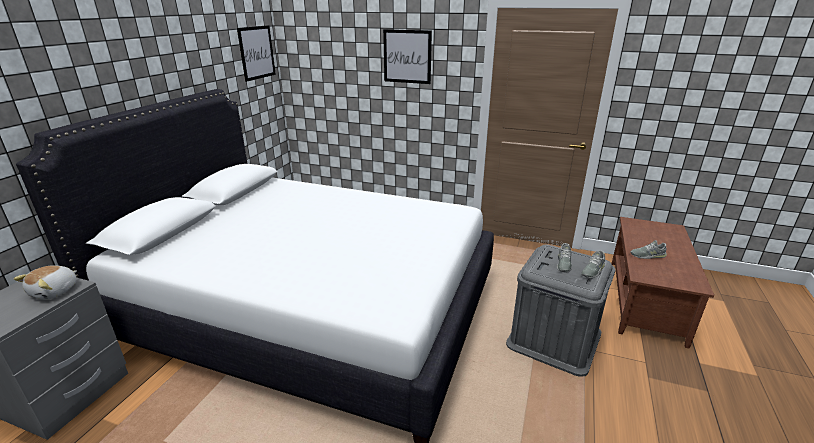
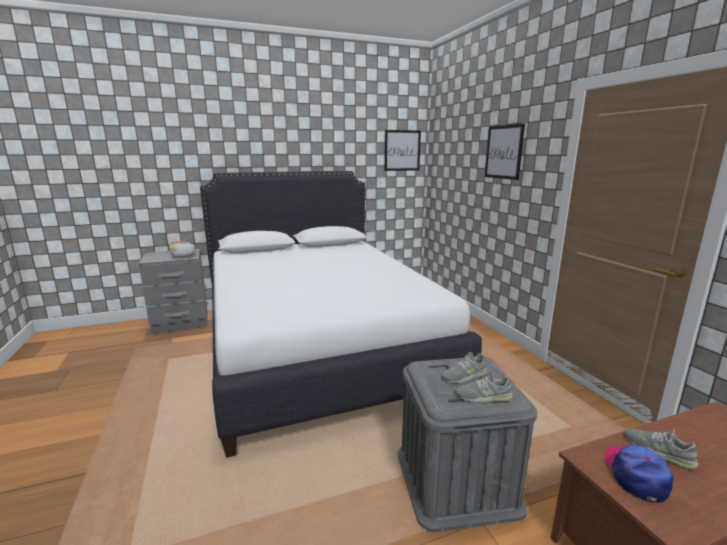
camera: 50 degrees right, 10 degrees down
(660, 271) = (636, 474): none -> cap

